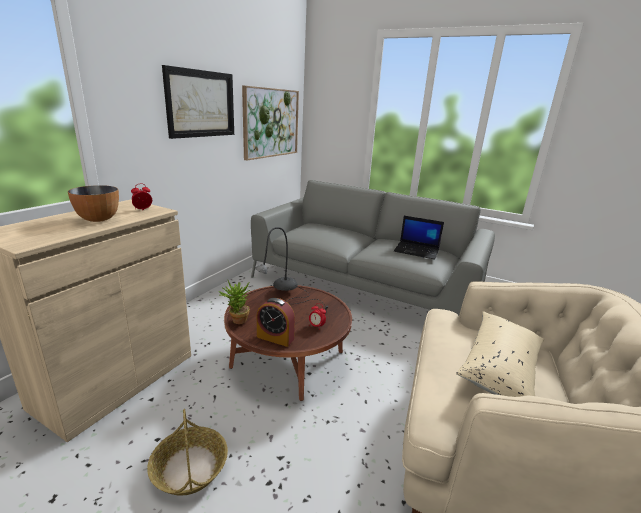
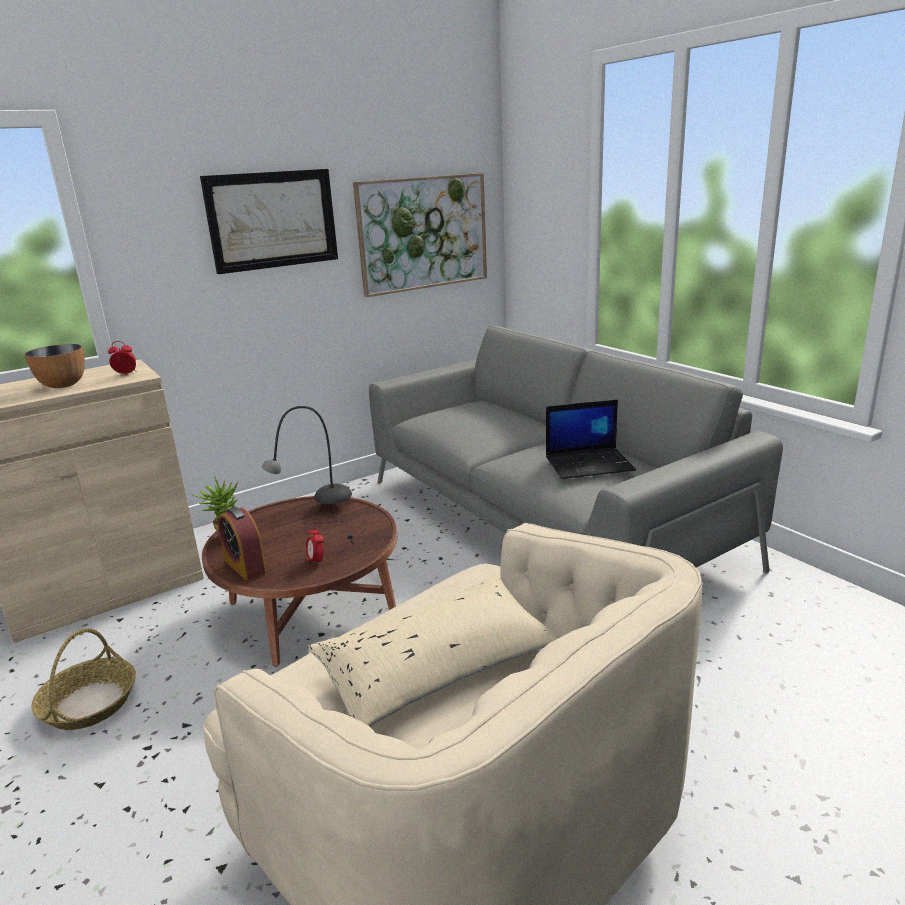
camera: 30 degrees right, 0 degrees up
(417, 251) = (590, 464): laptop -> laptop turned 60 degrees counterclockwise

